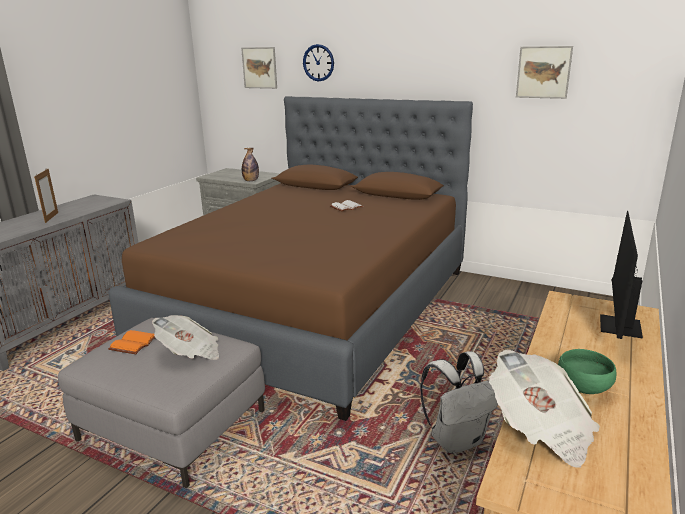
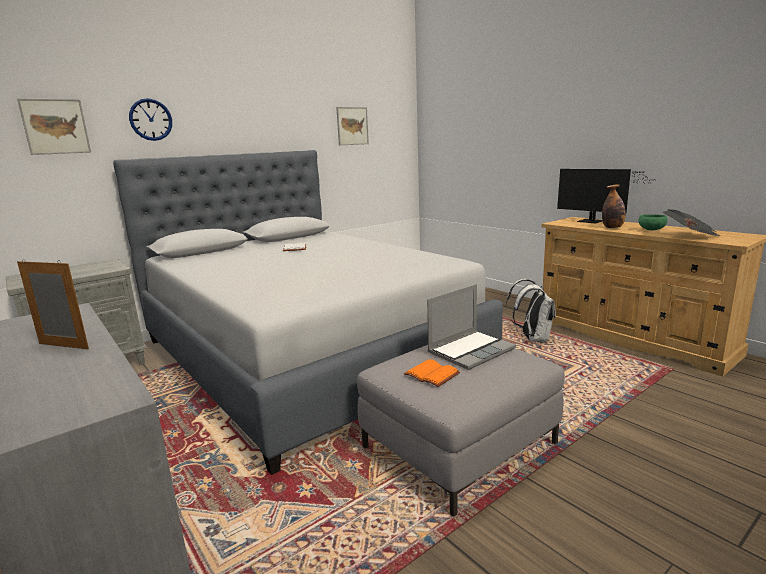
camera: 65 degrees left, 5 degrees down
(190, 353) = (471, 350): newspaper -> laptop
(251, 181) = (110, 269): bottle -> bottle (612, 227)
(314, 307) = (307, 353): brown bed -> grey bed

